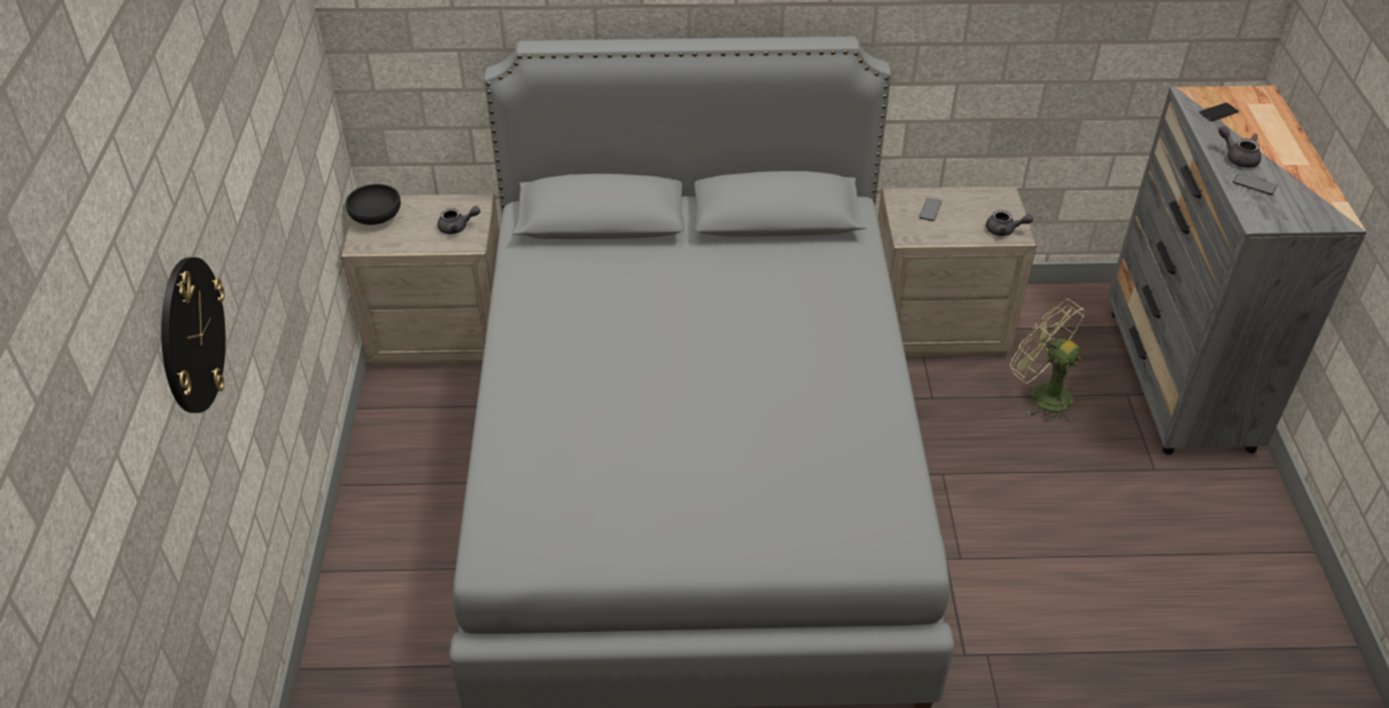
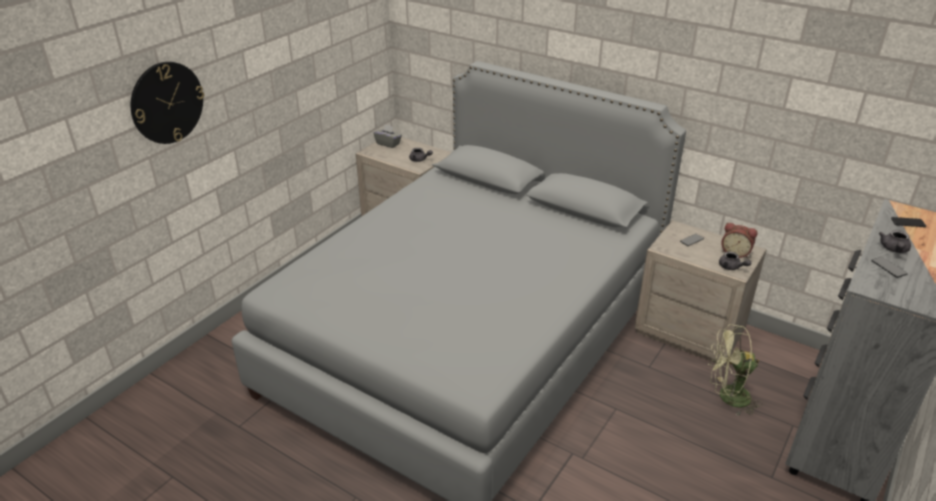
camera: 35 degrees right, 10 degrees down
(376, 217) = (388, 143): black bowl -> grey tissue box
(990, 207) = (735, 252): none -> alarm clock
(1042, 394) = (727, 397): green fan -> green fan turned 75 degrees counterclockwise
(1238, 157) = (894, 249): grey teapot -> grey teapot turned 150 degrees counterclockwise

